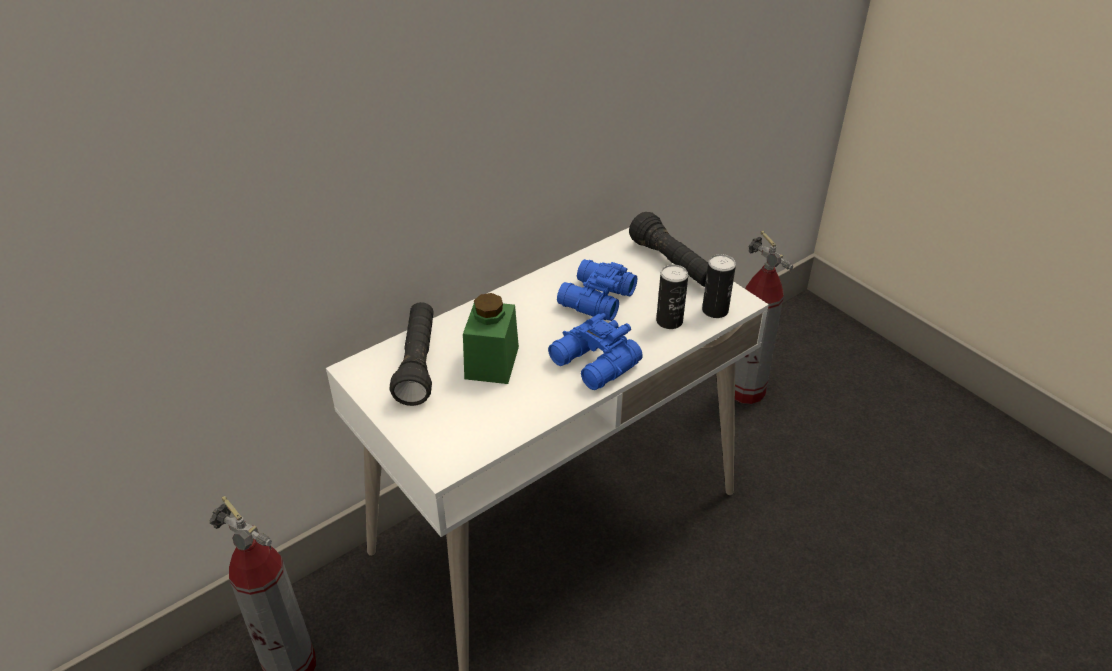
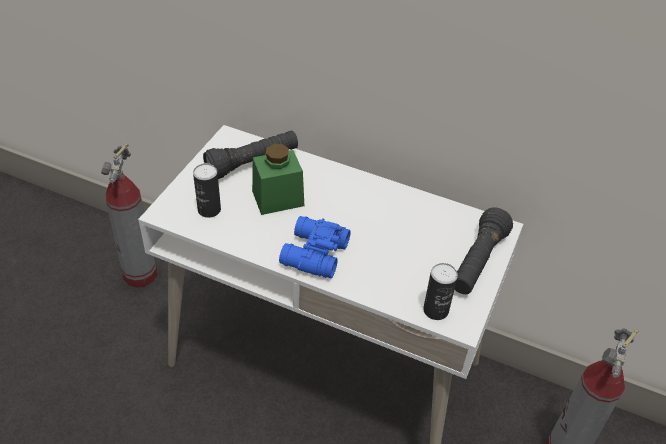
camera: 60 degrees right, 5 degrees up
(594, 299) = (391, 228): blue binoculars -> none
(669, 321) = (398, 283): can -> can (209, 210)

